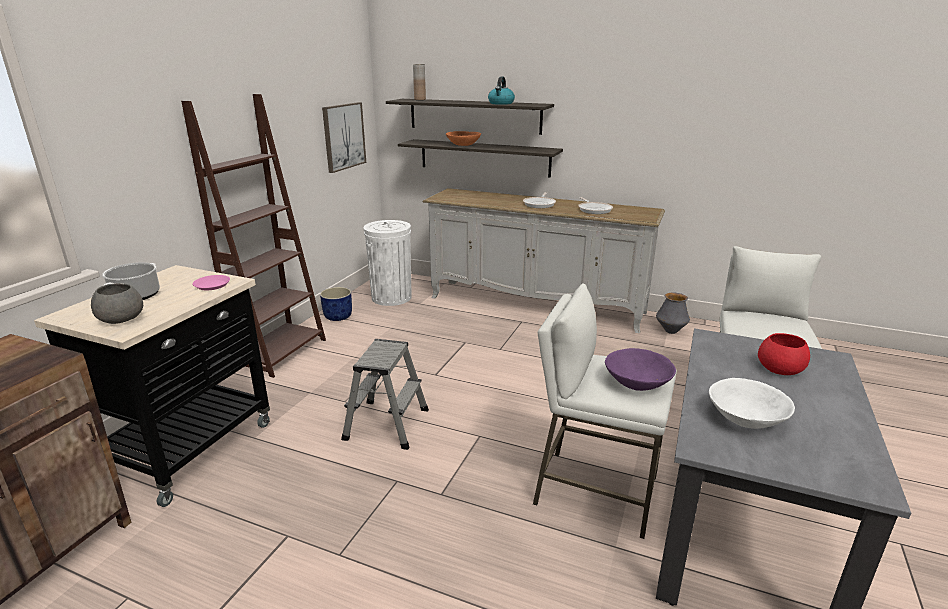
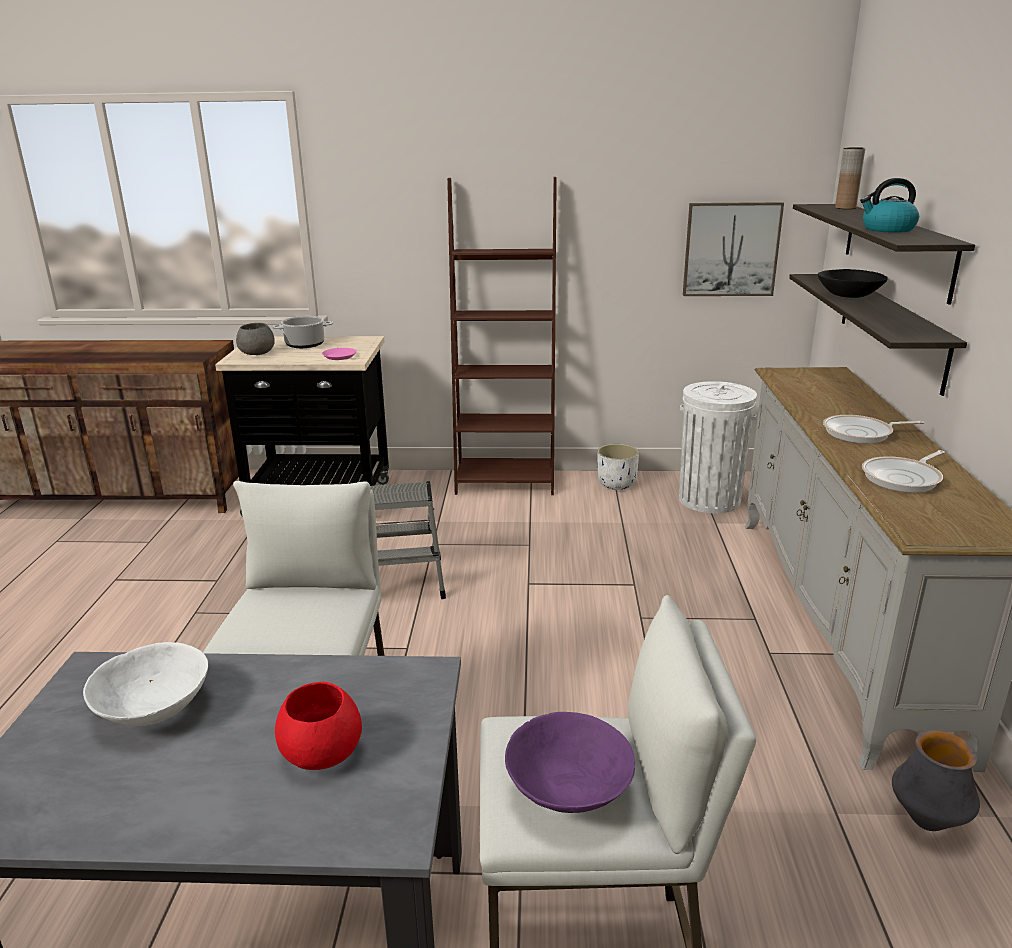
camera: 70 degrees right, 0 degrees up
(338, 316) = (617, 484): blue planter -> white planter
(463, 145) = (849, 296): orange bowl -> black bowl
(637, 383) = (276, 626): purple bowl -> purple bowl (569, 788)

